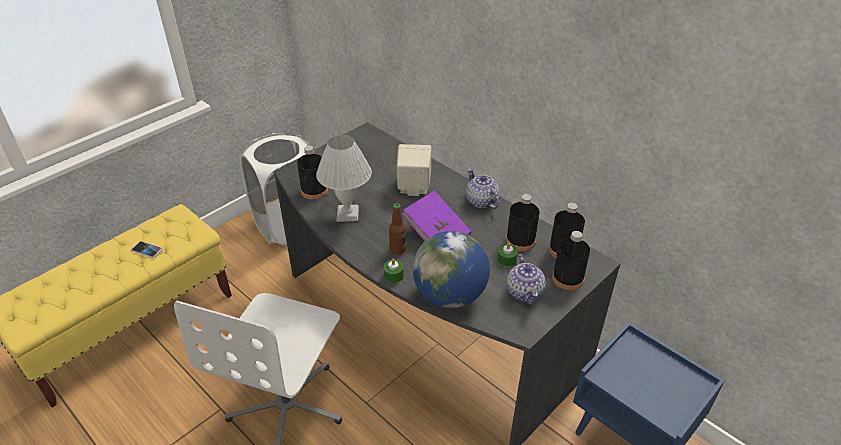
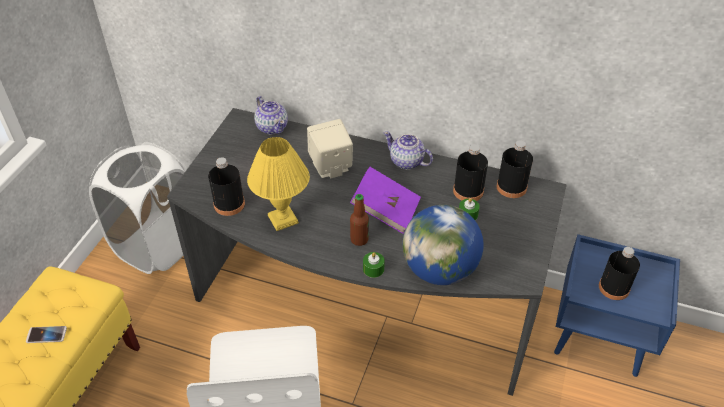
camera: 25 degrees left, 5 degrees up
(348, 215) = (283, 219): white table lamp -> yellow table lamp
(524, 292) = (503, 241): teapot -> teapot (272, 127)
(567, 279) = (532, 214): black bottle -> black bottle (614, 288)

